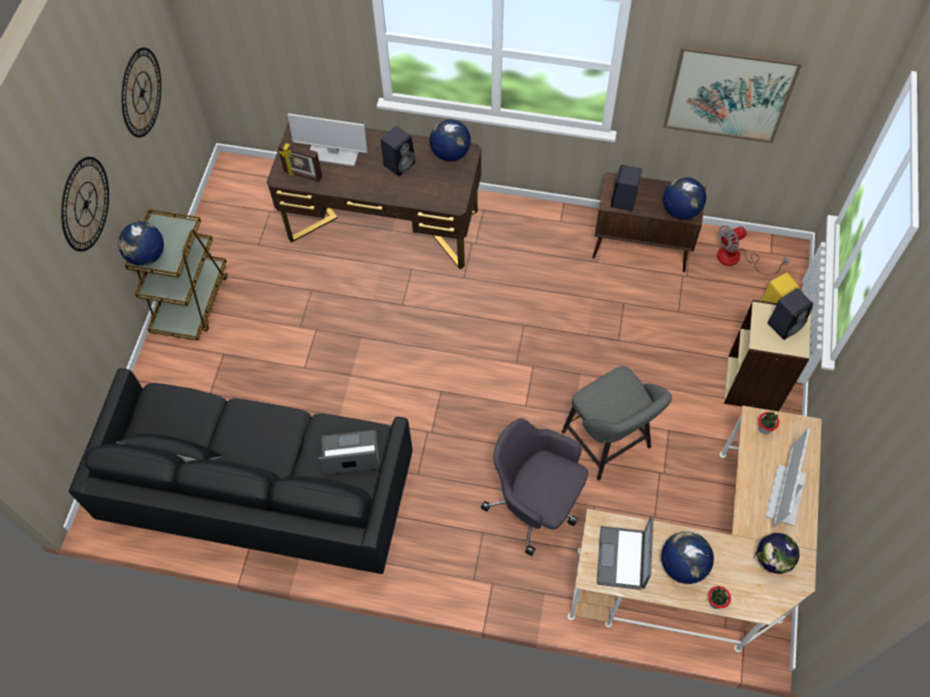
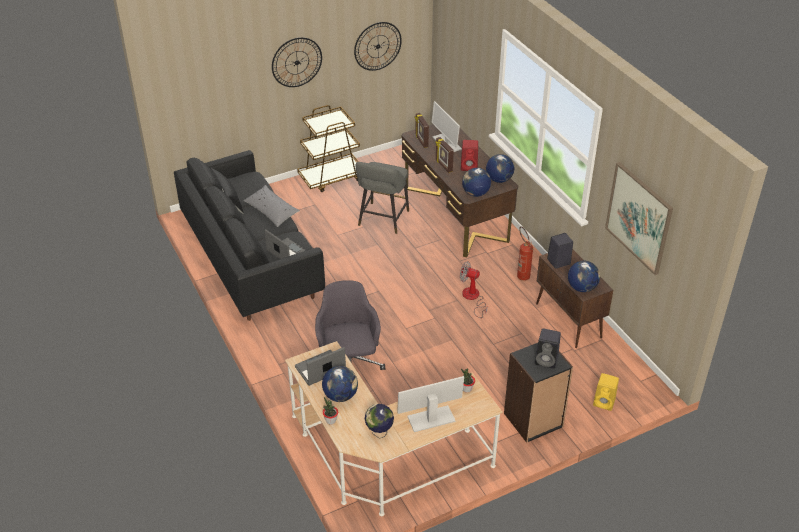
camera: 50 degrees right, 20 degrees down
(147, 256) = (316, 121): globe -> globe (475, 193)
(249, 419) = (271, 211): none -> grey pillow
(373, 187) = (443, 166): none -> picture frame
(399, 163) = (469, 166): black speaker -> red speaker
(537, 237) = (521, 274): none -> fire extinguisher
(609, 443) = (419, 375): grey stool -> grey stool (382, 220)
(737, 259) = (616, 367): fan -> fan (473, 298)
(753, 384) = (533, 420): beige bookcase -> black bookcase

